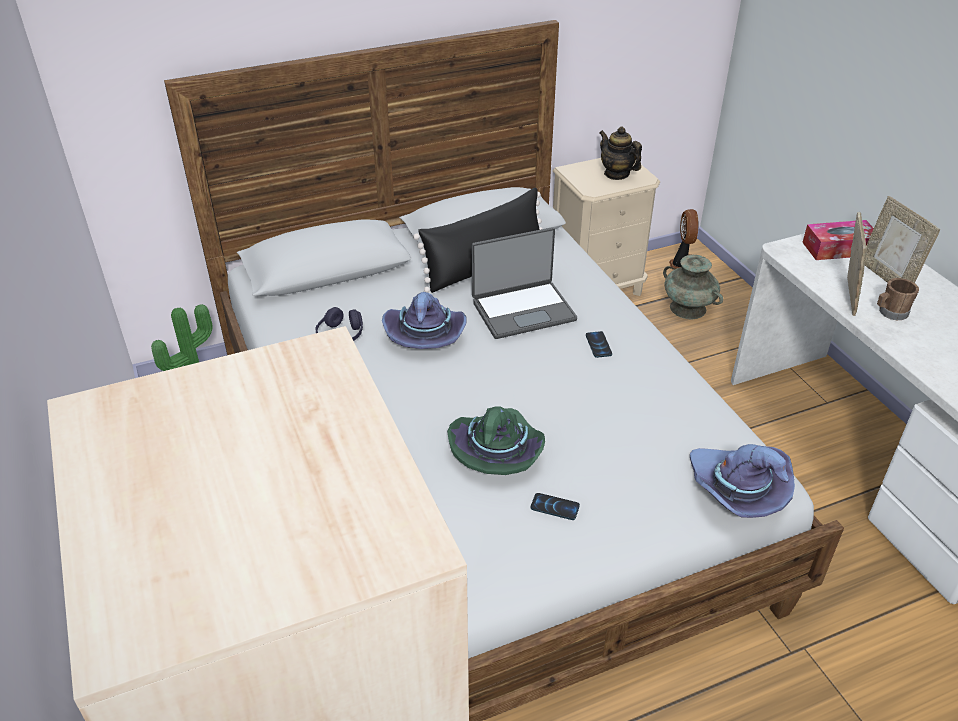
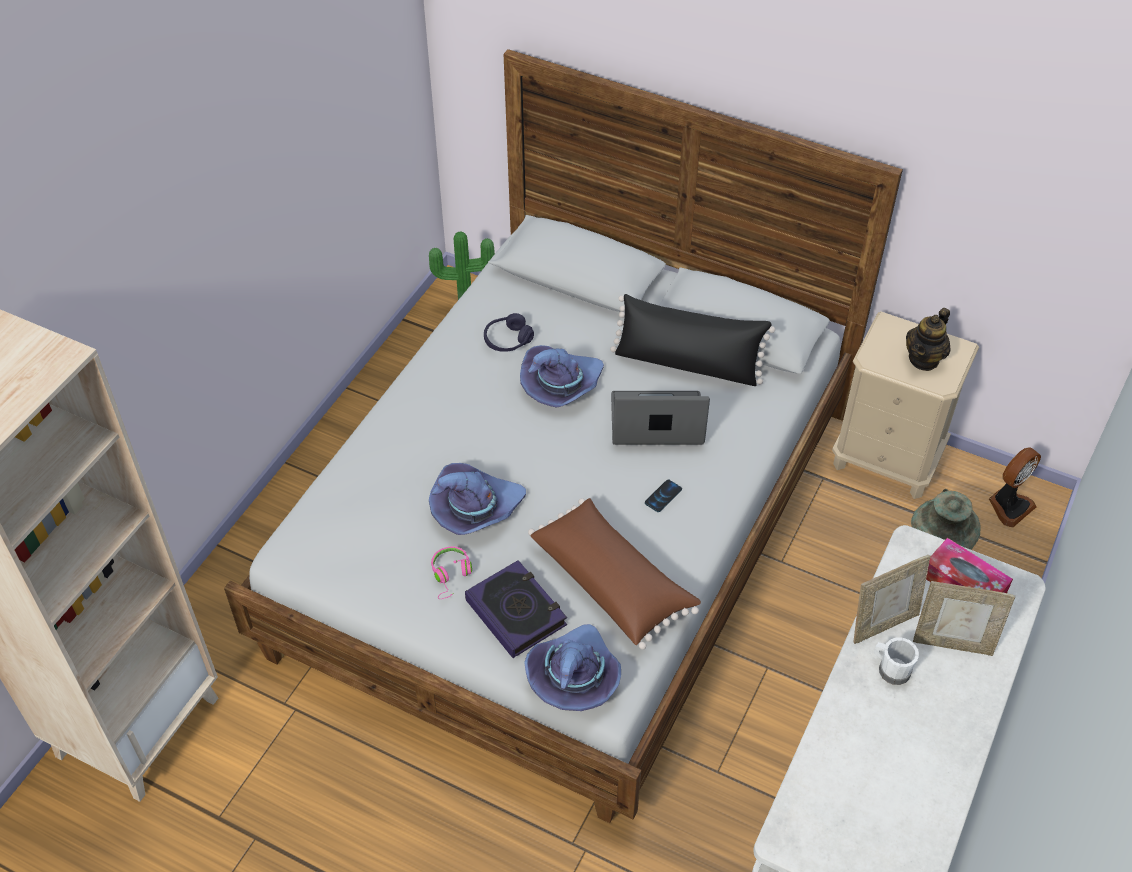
camera: 50 degrees right, 10 degrees up
(497, 451) = (475, 509): green hat -> purple hat
(523, 310) = (656, 422): laptop -> laptop turned 150 degrees clockwise
(555, 507) = (451, 575): phone -> pink headphones
(616, 174) = (924, 359): teapot -> teapot turned 150 degrees counterclockwise
(637, 488) = (516, 612): none -> book
(656, 416) = (612, 582): none -> brown pillow
(886, 277) = (953, 643): picture frame -> picture frame turned 105 degrees counterclockwise
(890, 313) = (891, 669): brown mug -> white mug

